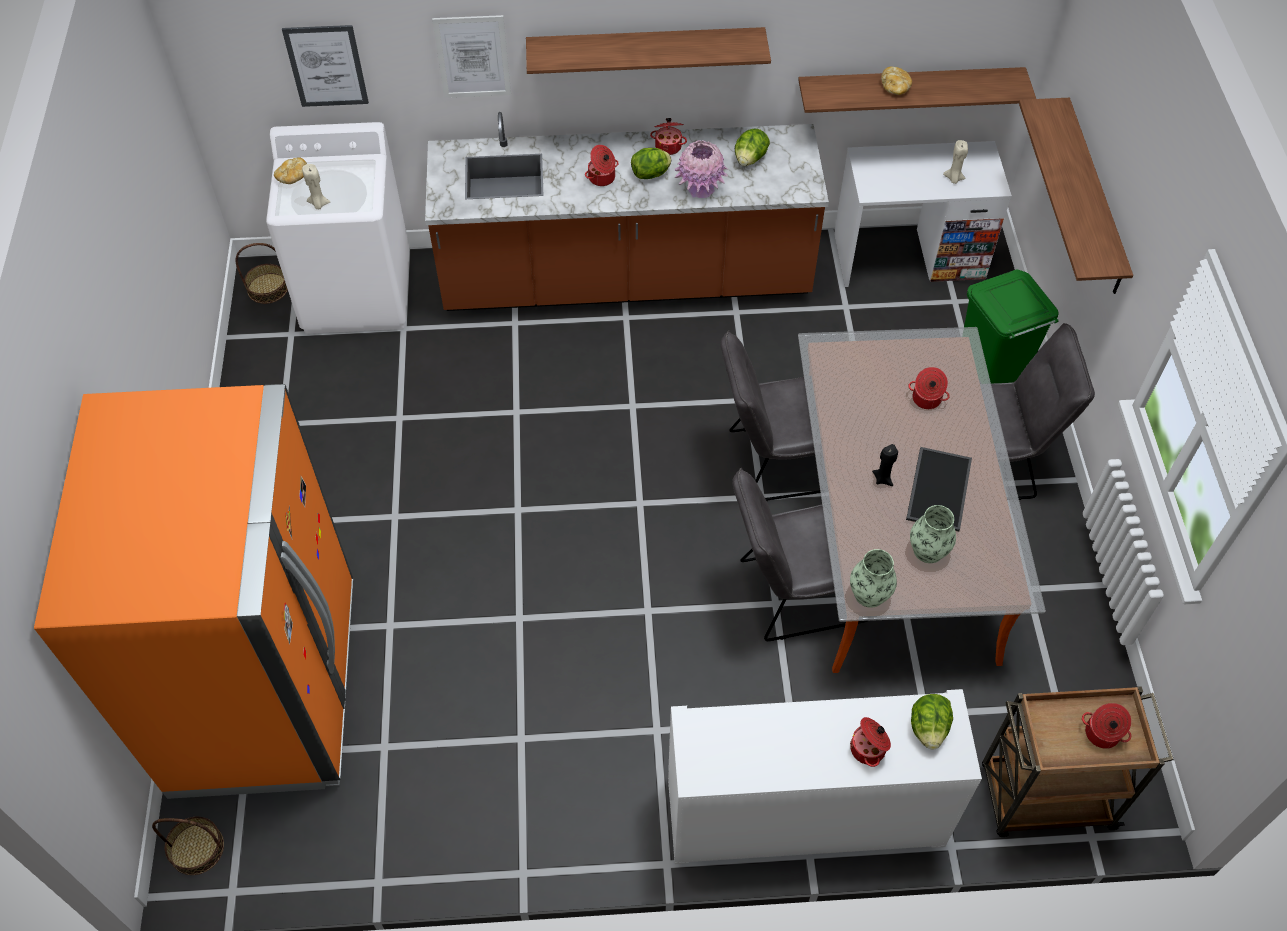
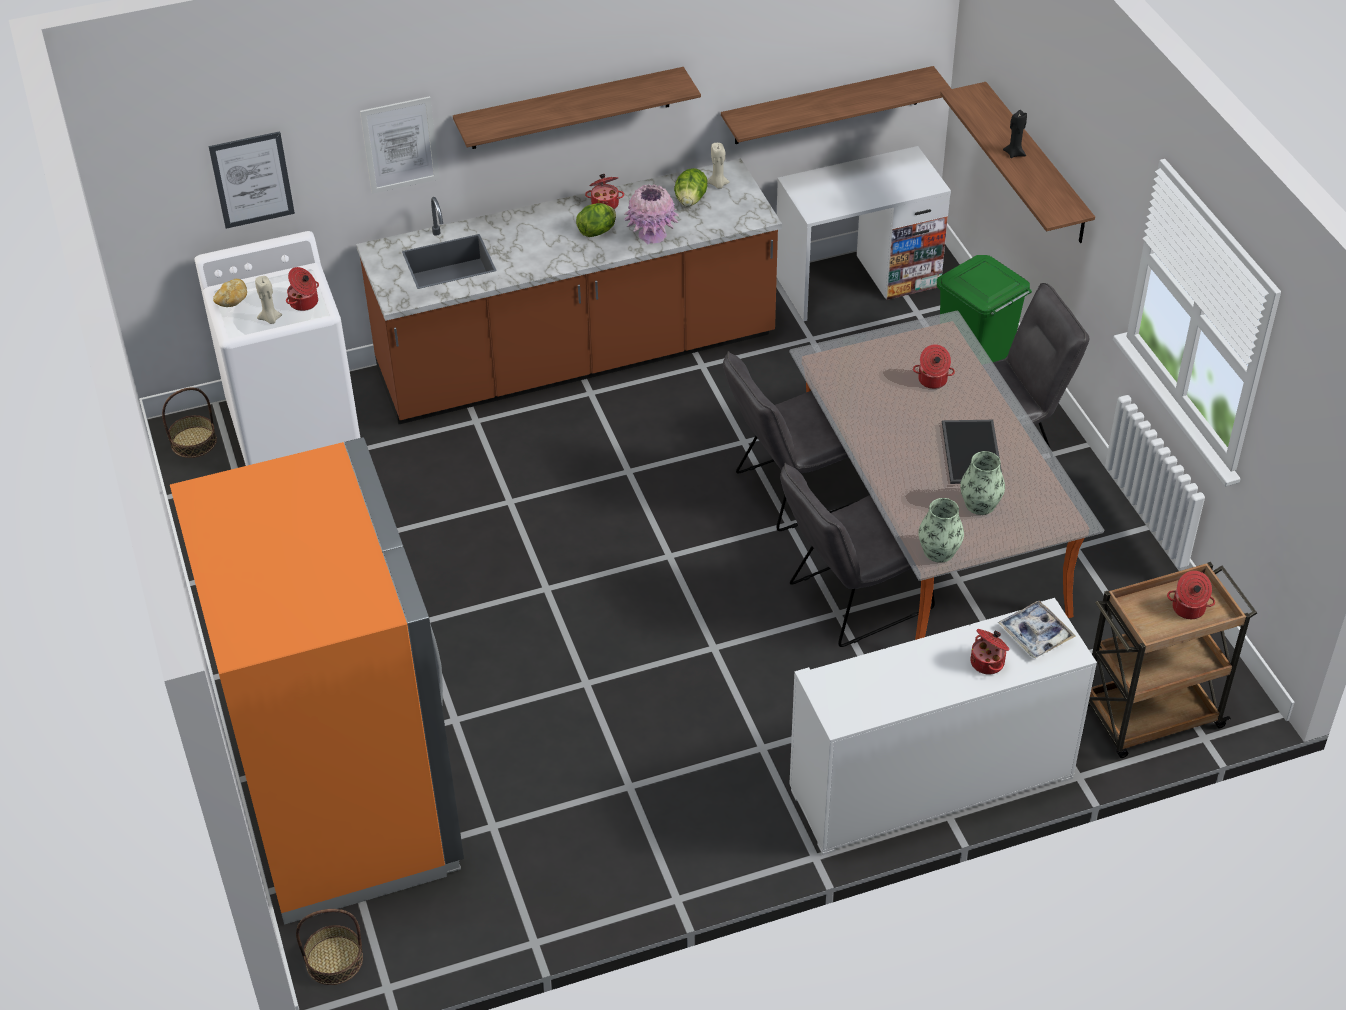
camera: 15 degrees left, 10 degrees down
(602, 178) = (550, 244): cooking pot -> cooking pot (304, 303)
(883, 478) = (916, 454): black candle -> black candle (1014, 153)
(895, 88) = (817, 105): bread -> none
(928, 728) = (1035, 634): lettuce -> tray
(953, 178) = (890, 186): beige candle -> beige candle (718, 184)

